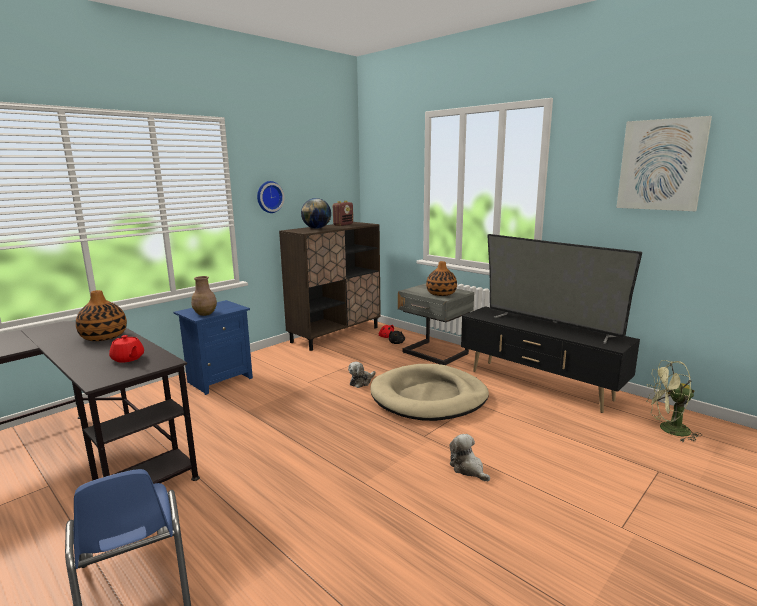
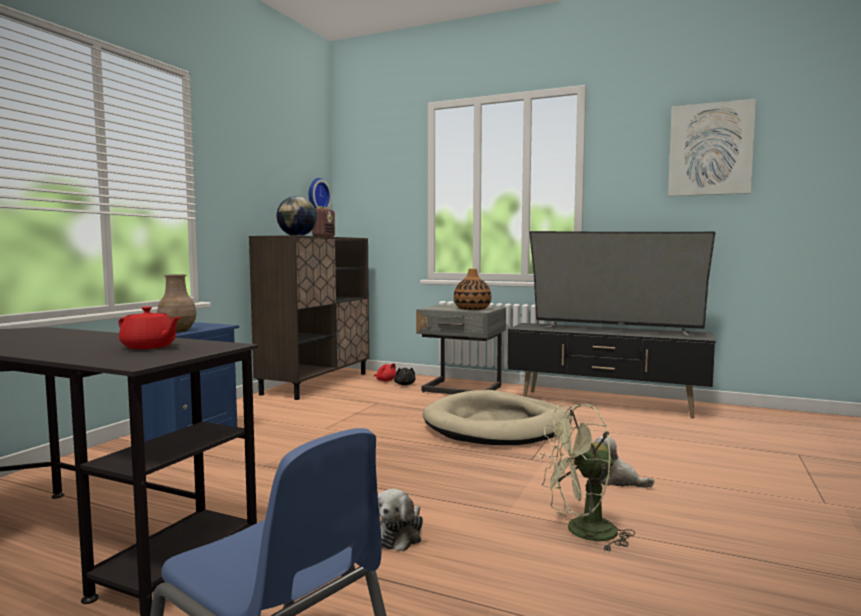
camera: 20 degrees left, 10 degrees down
(104, 337) = (62, 336): vase -> none
(269, 197) = (237, 189): wall clock -> wall clock (317, 196)
(361, 382) = (398, 421): plush toy -> plush toy (400, 535)
(668, 430) = (767, 423): green fan -> green fan (582, 533)

